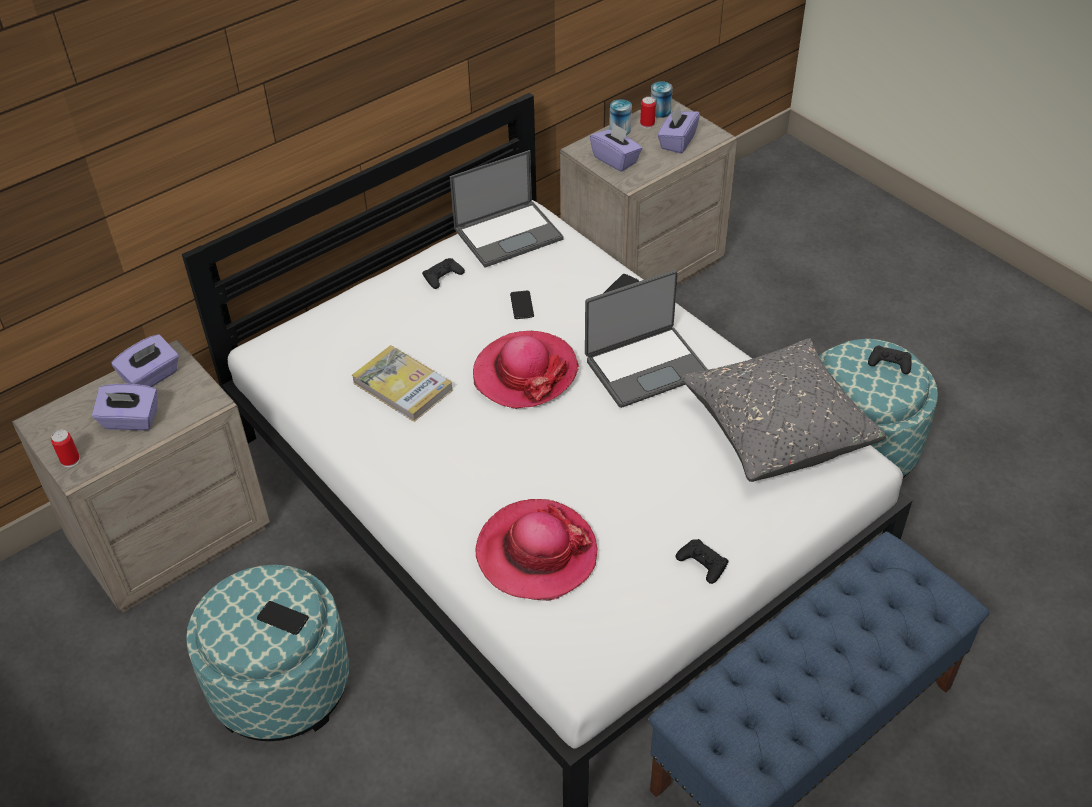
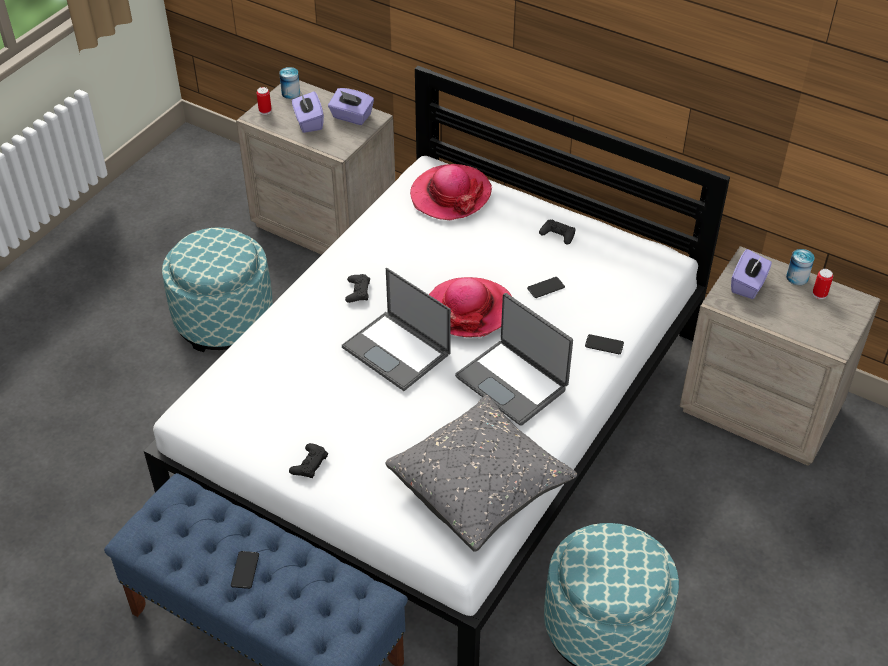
camera: 70 degrees right, 0 degrees up
(283, 618) = (210, 265): phone -> phone (245, 570)
(402, 386) = (424, 248): book -> none
(509, 233) = (633, 257): laptop -> laptop (397, 351)
(536, 553) = (287, 365): hat -> hat (450, 195)
(660, 111) = (848, 298): can -> can (291, 93)
(677, 142) = (806, 321): purple tissue box -> none
(889, 363) = (632, 574): black game controller -> black game controller (358, 291)

